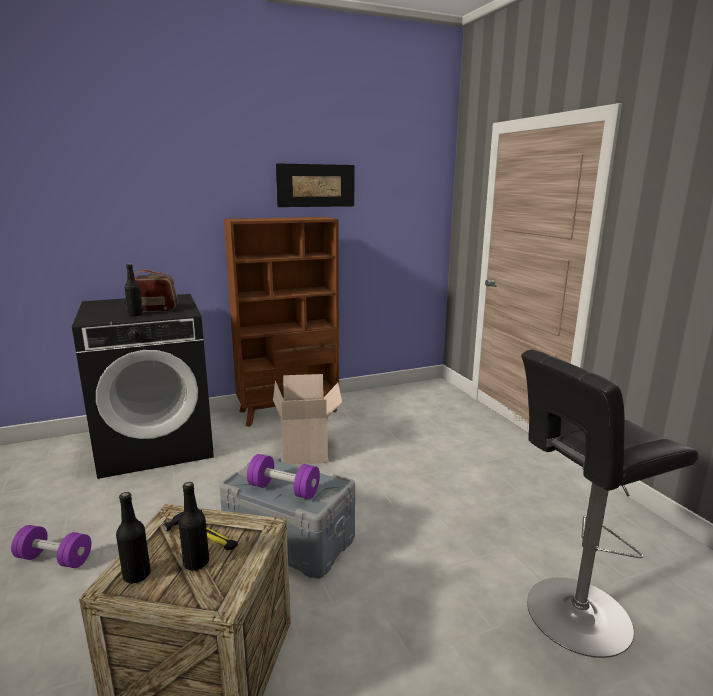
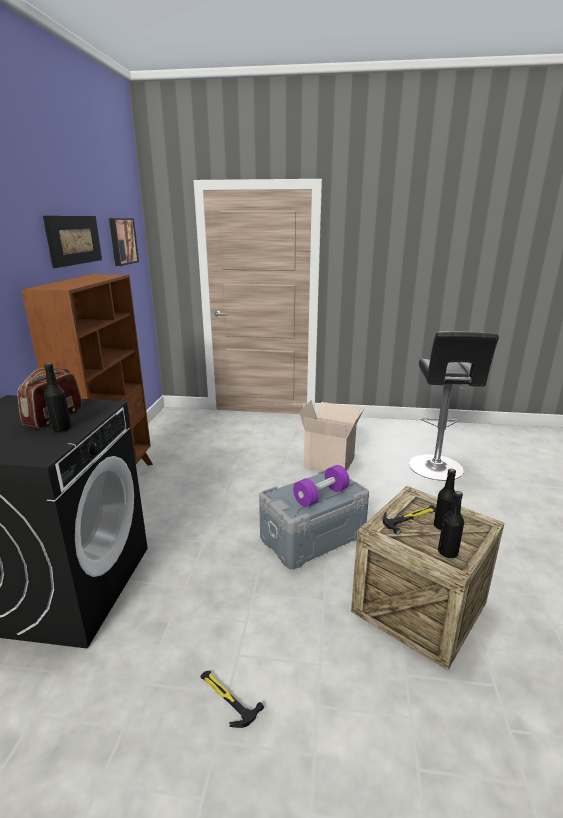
camera: 60 degrees left, 5 degrees up
(54, 559) = (226, 698): purple dumbbell -> hammer
(307, 451) = (200, 496): cardboard box -> cardboard box (330, 462)
(400, 191) = (122, 241): none -> picture

